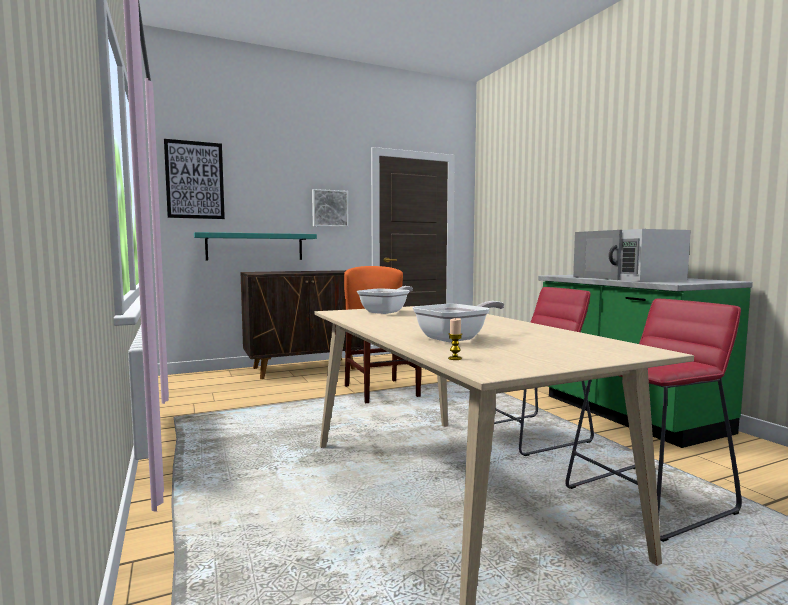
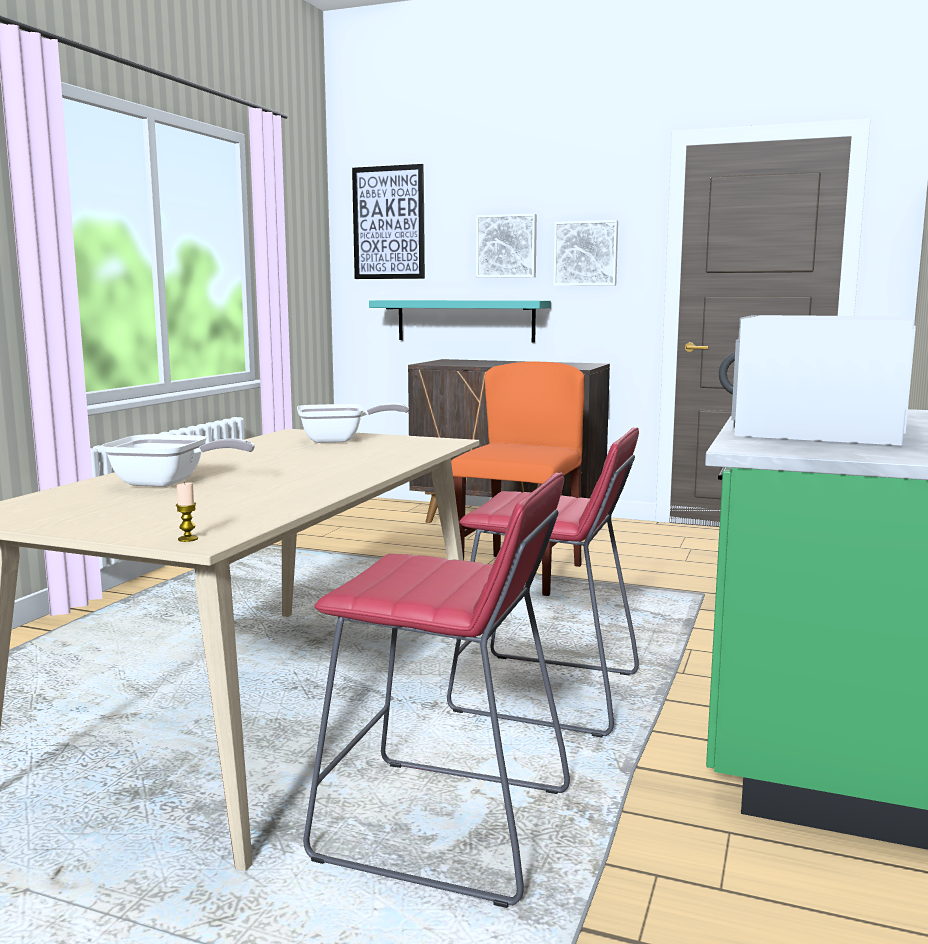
camera: 45 degrees right, 5 degrees up
(281, 201) = (507, 246): none -> picture
(455, 358) = (33, 500): candle -> candle (188, 539)

